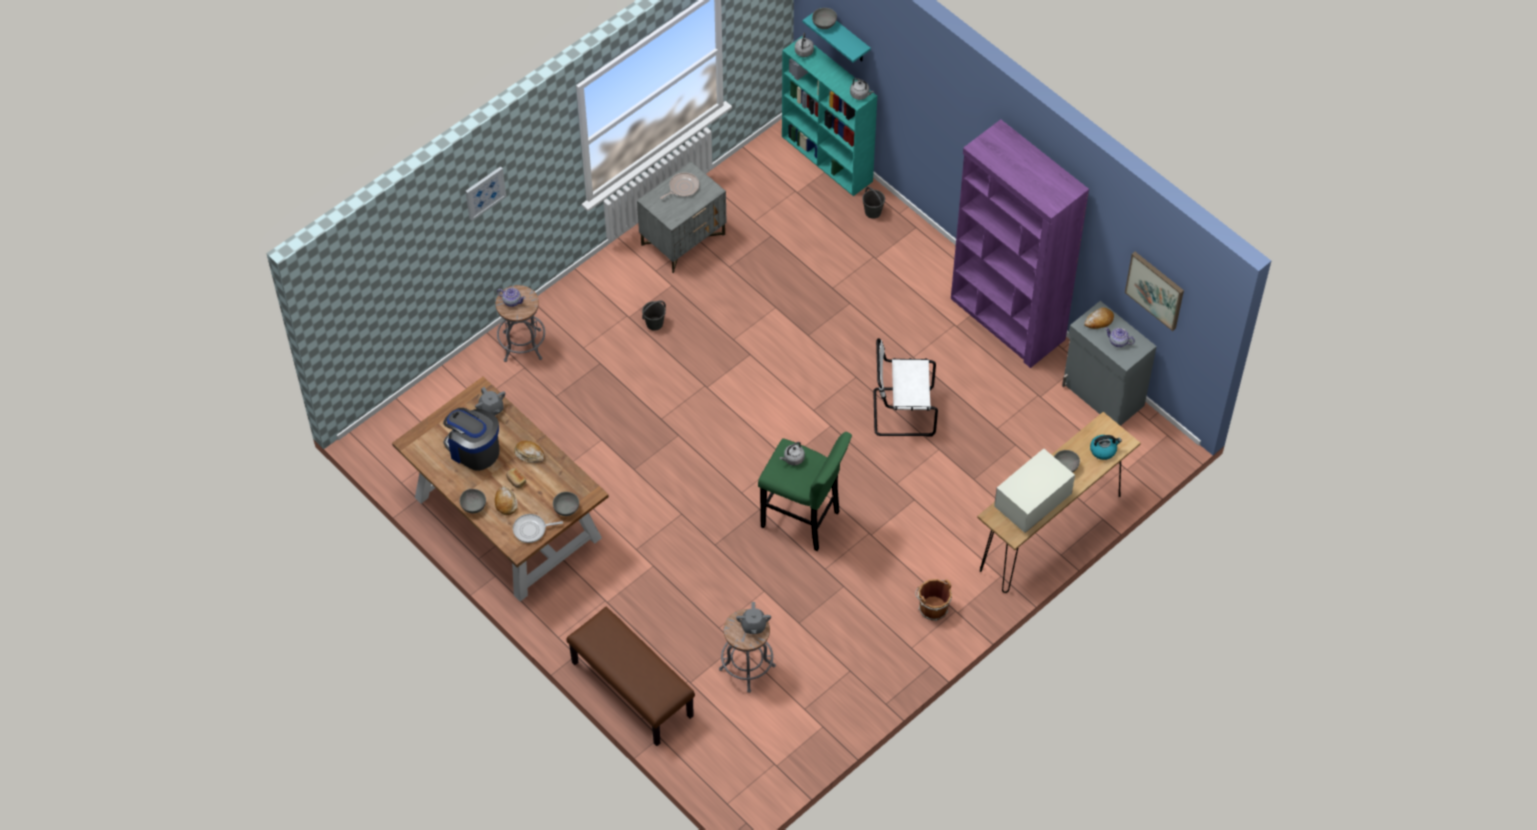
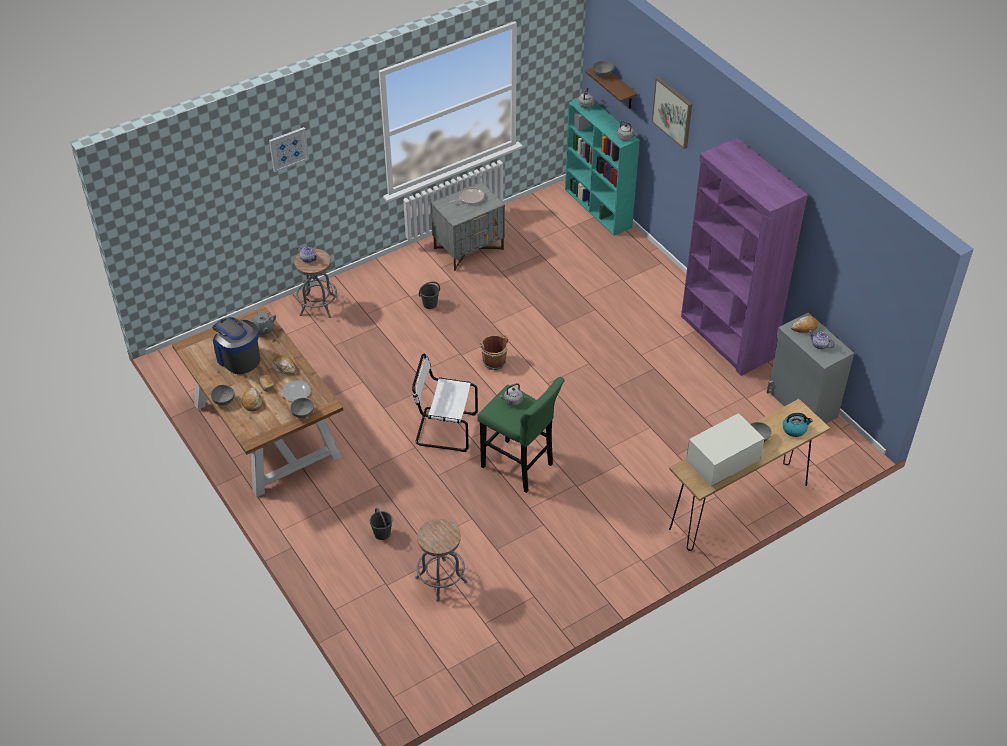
camera: 10 degrees right, 10 degrees down
(532, 530) = (268, 425): frying pan -> none
(551, 483) = (296, 392): none -> plate
(631, 689) = (332, 583): brown bench -> none
(753, 626) = (445, 534): grey teapot -> none
(845, 37) = (618, 88): turquoise shelf -> brown shelf
(873, 212) = (628, 248): grey bucket -> grey bucket (382, 533)
(901, 412) = (622, 394): white chair -> white chair (443, 429)
(932, 607) = (620, 553): brown bucket -> brown bucket (493, 361)
(1155, 290) = (858, 294): picture -> picture (673, 112)

